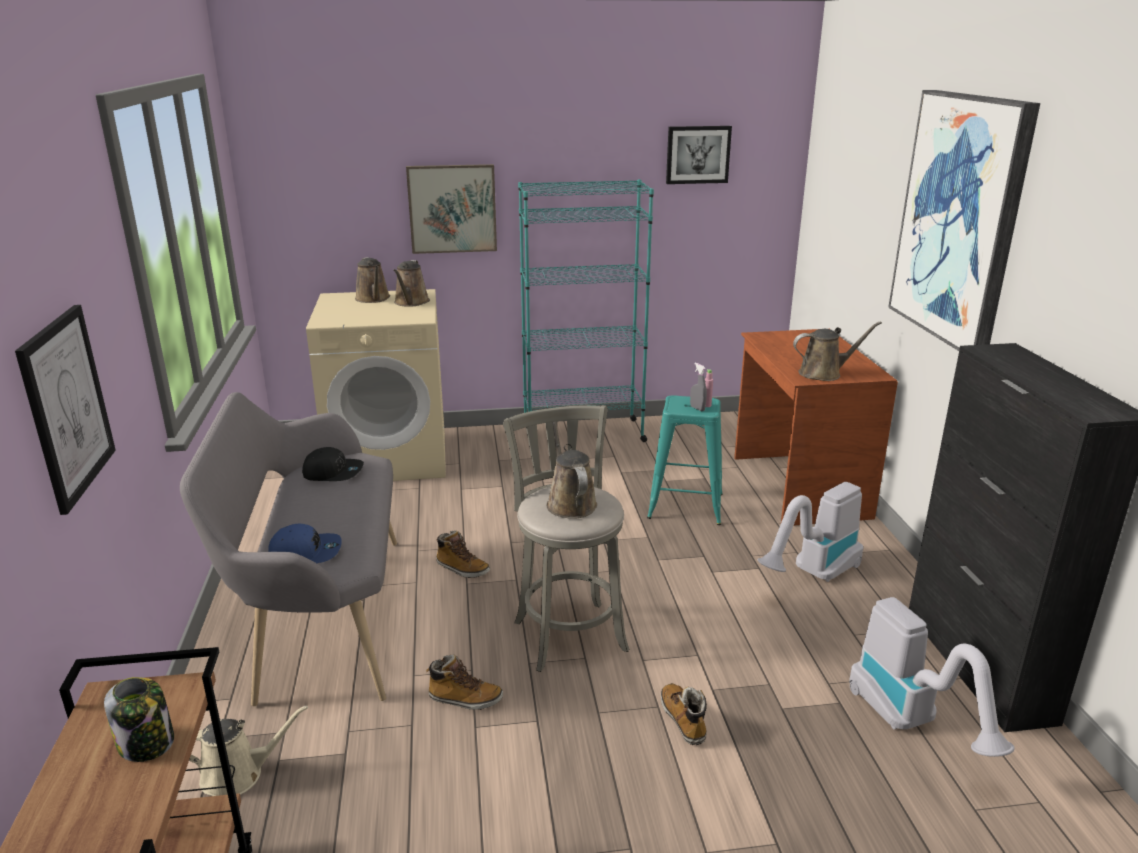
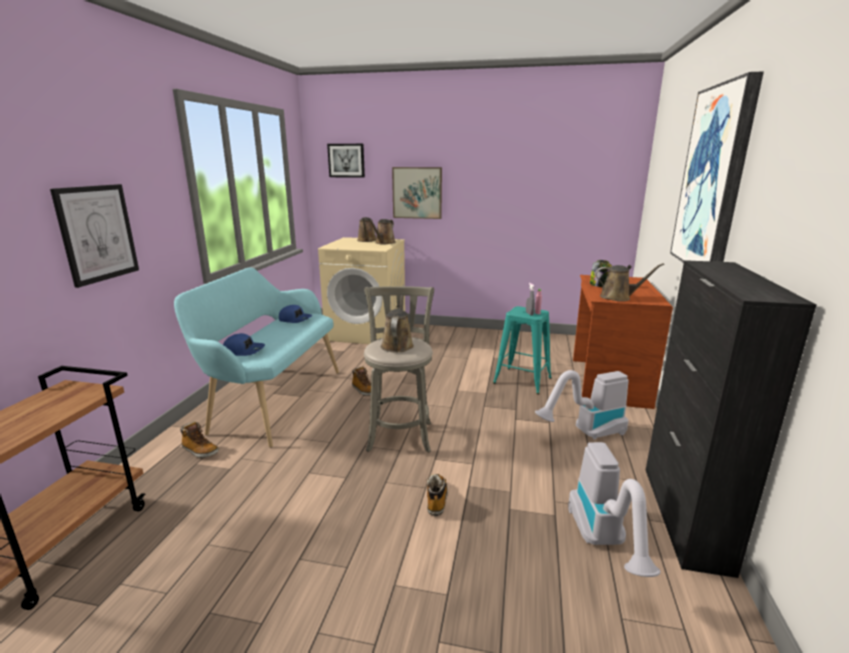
camera: 20 degrees right, 5 degrees down
(147, 744) = (54, 410): jar -> jar (599, 285)
(238, 775) = (171, 466): beige watering can -> none
(321, 618) = (272, 400): grey bench -> turquoise bench
(333, 472) = (295, 319): black cap -> blue cap
(465, 699) = (314, 456): boot -> boot (200, 451)
(583, 433) = (484, 335): turquoise bookcase -> none
(697, 154) = (570, 164): picture -> picture (346, 160)

